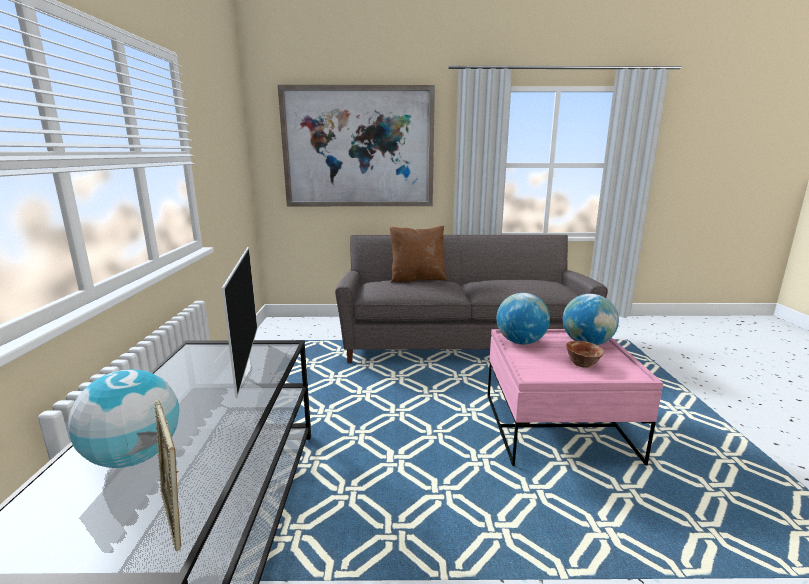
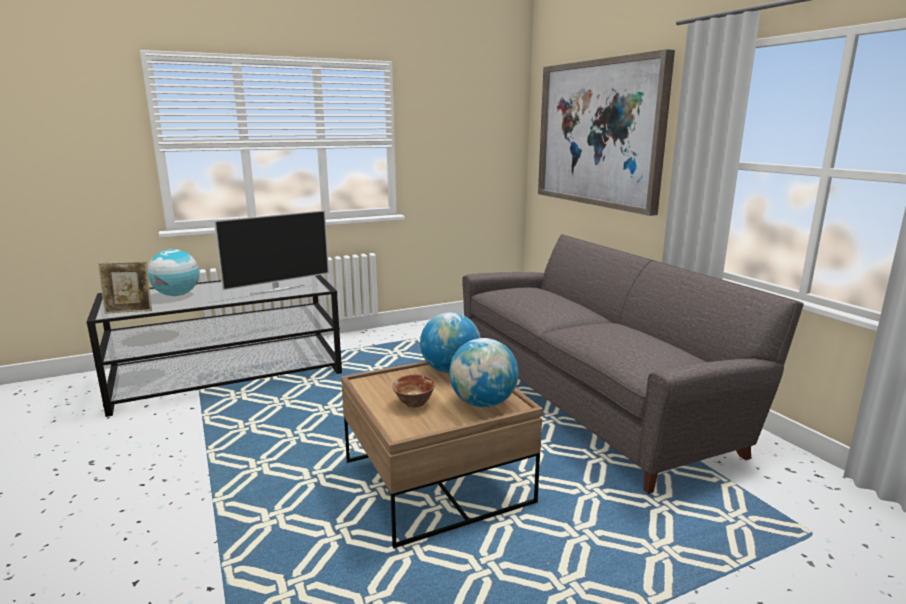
camera: 65 degrees right, 0 degrees up
(175, 518) = (129, 311): picture frame -> picture frame turned 135 degrees counterclockwise
(417, 279) = (559, 297): brown pillow -> none
(557, 427) = (437, 481): pink coffee table -> brown coffee table

